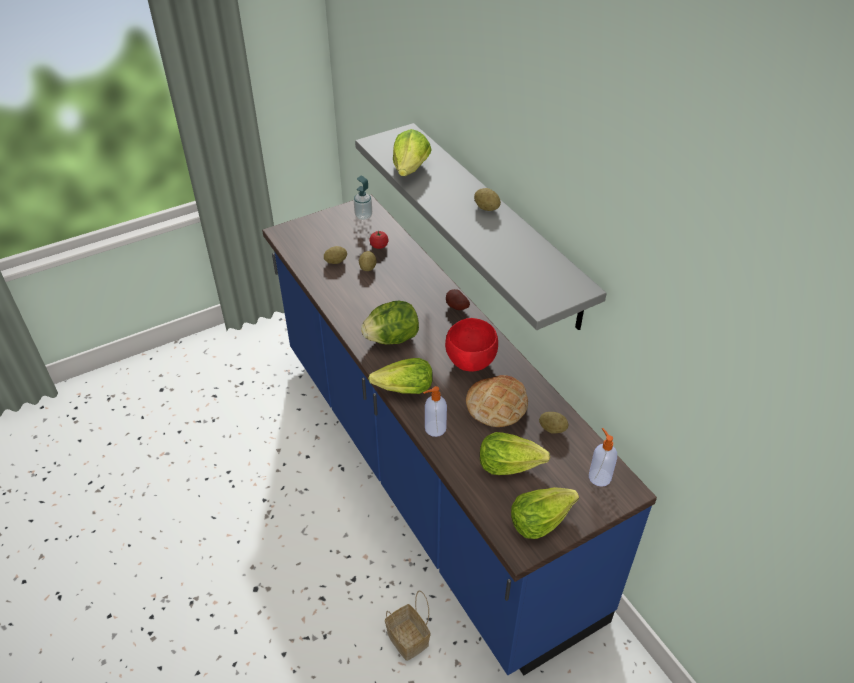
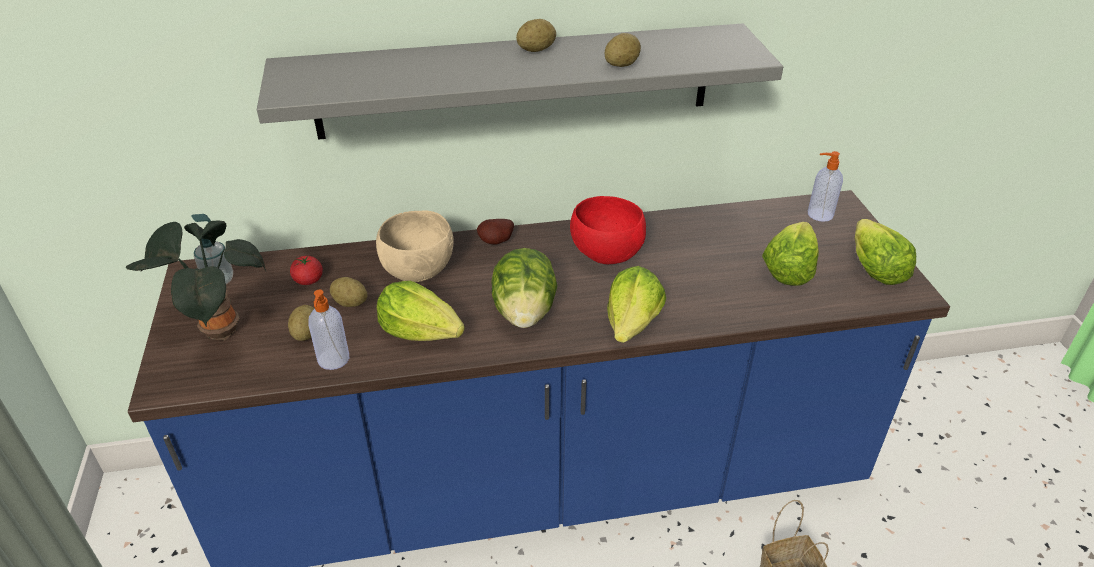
camera: 70 degrees left, 5 degrees down
(325, 231) = (216, 330): none -> potted plant
(408, 283) = (417, 272): none -> beige bowl
(410, 169) = (392, 80): lettuce -> lettuce (421, 331)
(434, 429) = (714, 313): soap dispenser -> soap dispenser (333, 360)
(496, 405) = (690, 254): bread -> none
(552, 429) = (742, 225): potato -> potato (621, 65)

